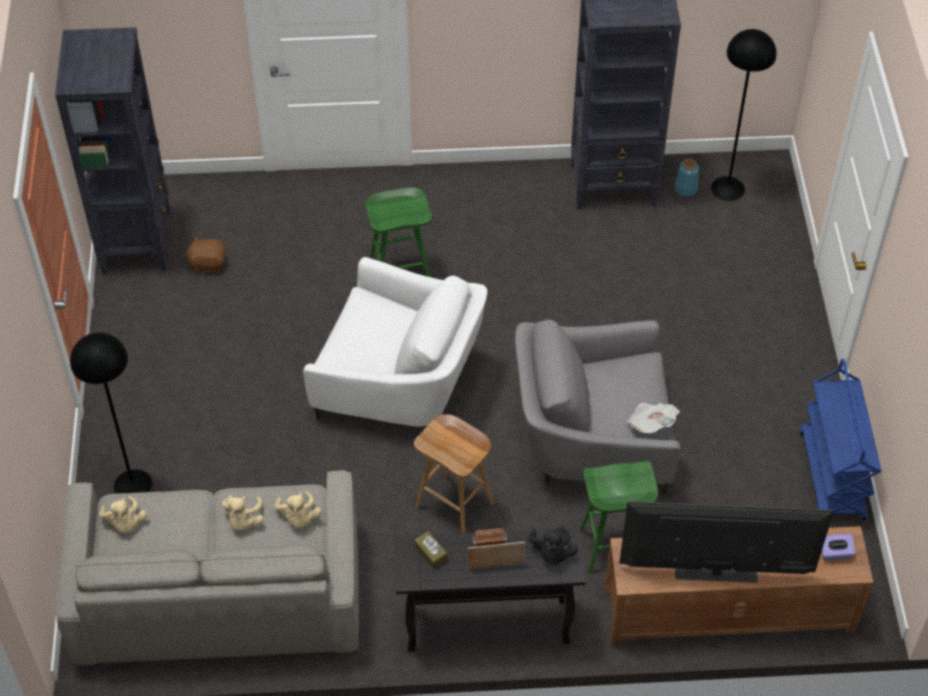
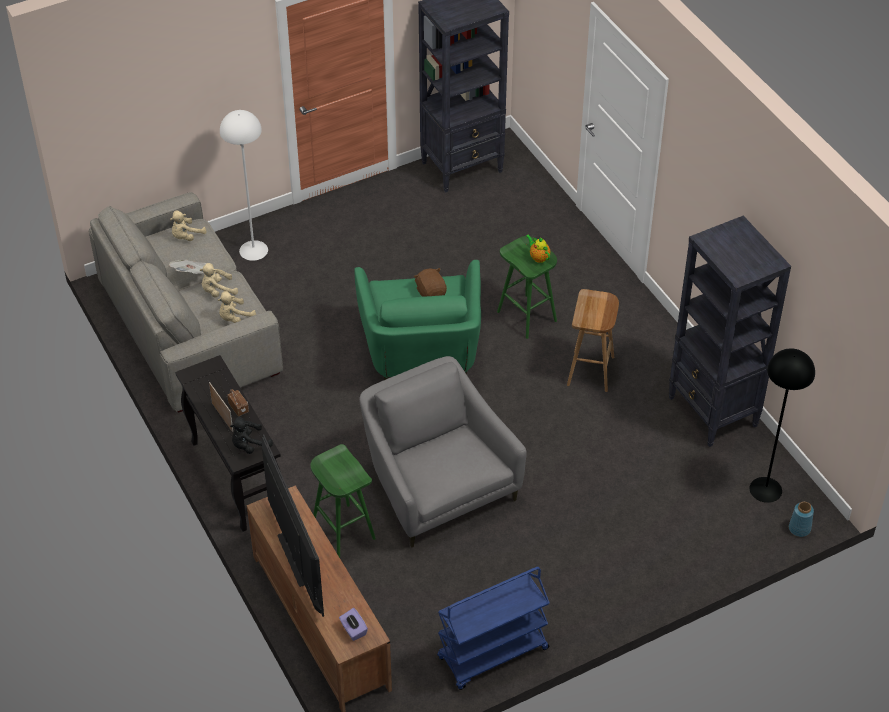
camera: 65 degrees right, 5 degrees down
(132, 485) = (253, 250): black floor lamp -> white floor lamp
(207, 263) = (466, 210): brown plush toy -> brown plush toy (431, 293)
(400, 384) = (422, 354): white armchair -> green armchair
(405, 202) = (538, 257): none -> teapot
(430, 553) = (215, 379): brown tissue box -> none
(456, 505) = (330, 424): brown stool -> brown stool (591, 371)
(651, 424) = (430, 485): newspaper -> newspaper (192, 274)
(686, 189) = (743, 461): blue vase -> blue vase (799, 529)

